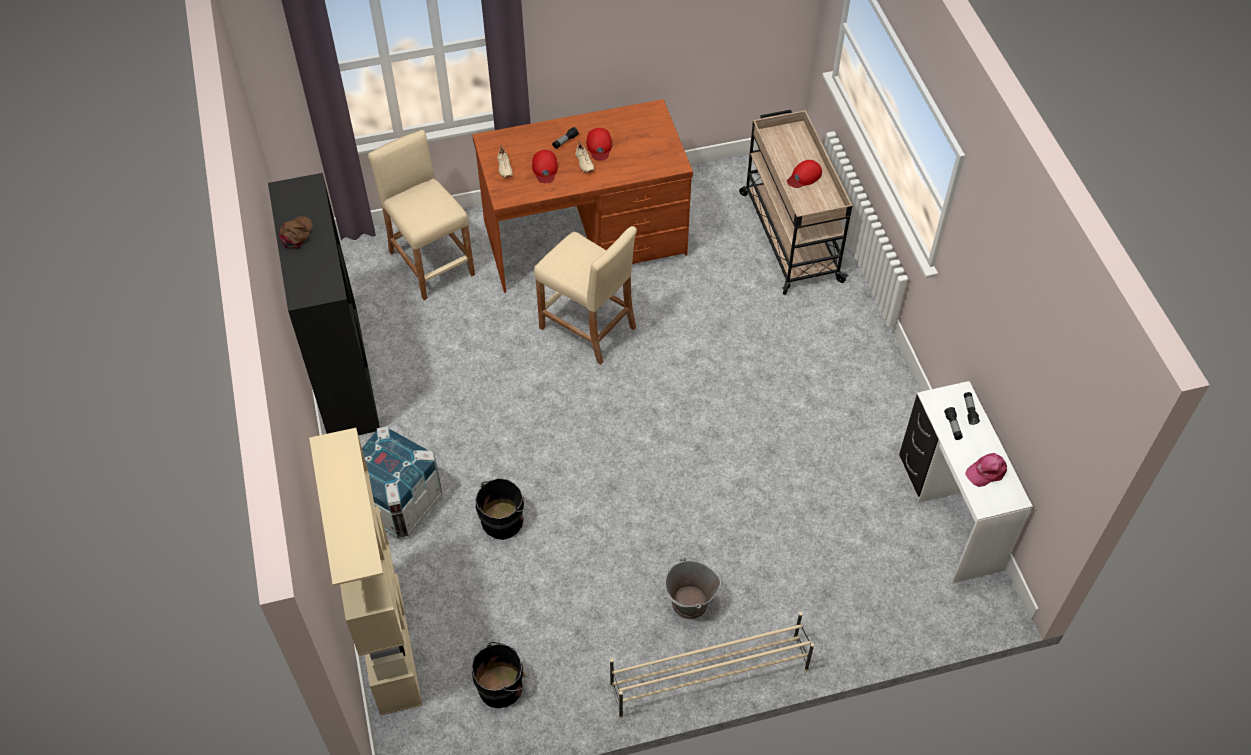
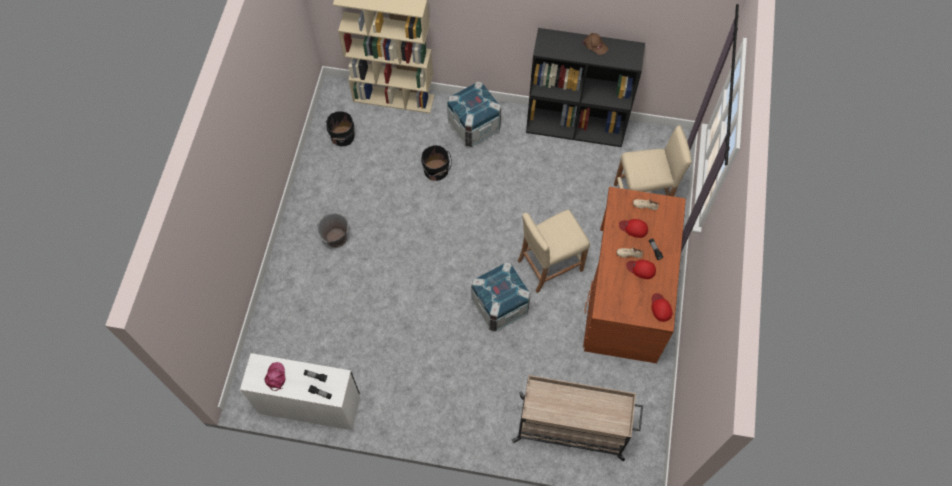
camera: 115 degrees right, 10 degrees up
(678, 359) = (499, 306): none -> crate
(708, 676) = (291, 228): beige shoe rack -> none
(804, 176) = (571, 408): red cap -> red cap (660, 308)

